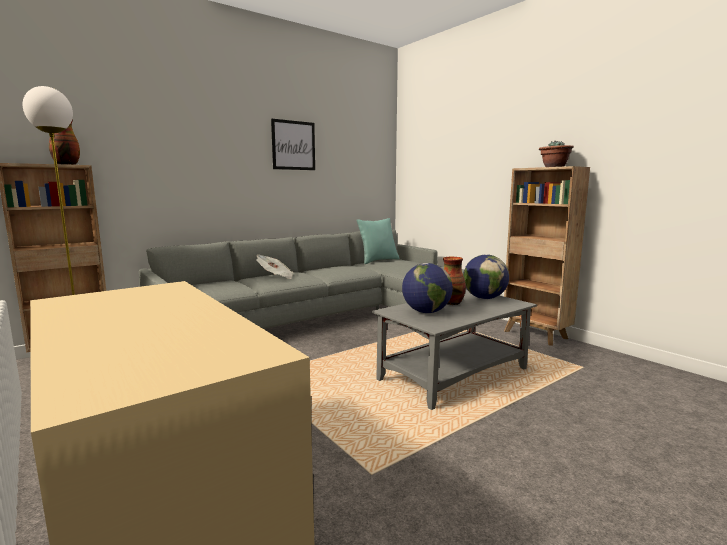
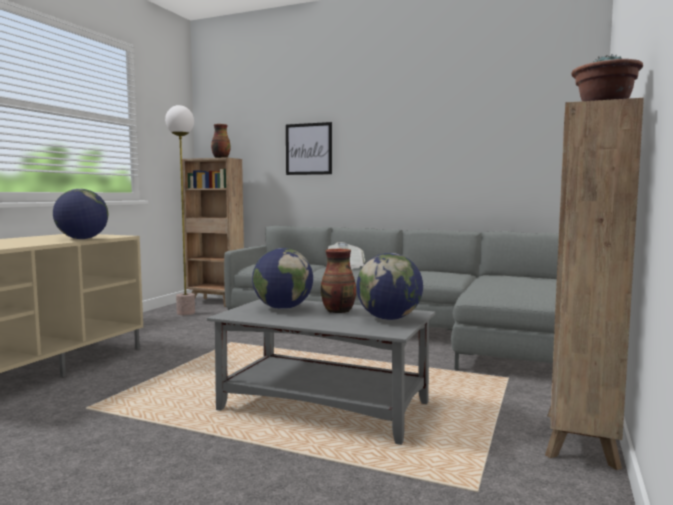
camera: 60 degrees right, 5 degrees down
(180, 298) = (82, 239): none -> globe
(293, 145) = (425, 124): picture -> picture (308, 149)
(378, 261) = (521, 276): turquoise pillow -> none

